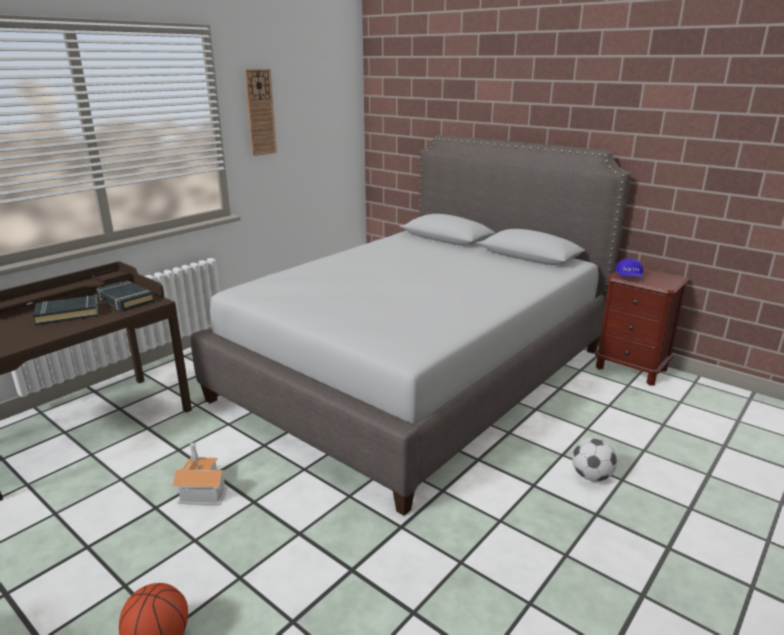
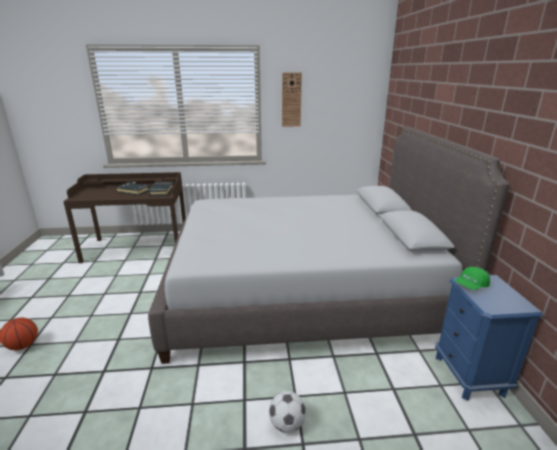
camera: 45 degrees right, 0 degrees up
(202, 489) = (126, 296): toy house -> none
(629, 277) = (471, 285): blue cap -> green cap
(631, 369) = (469, 375): brown nightstand -> blue nightstand

